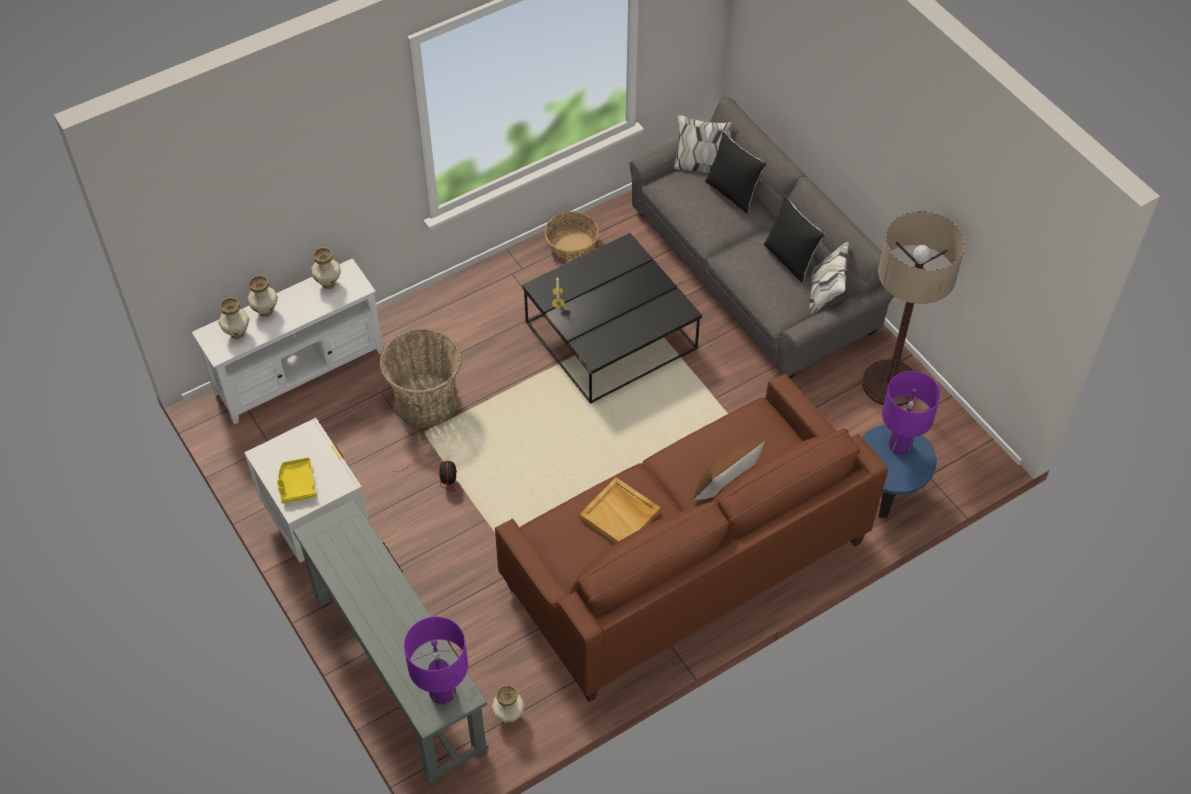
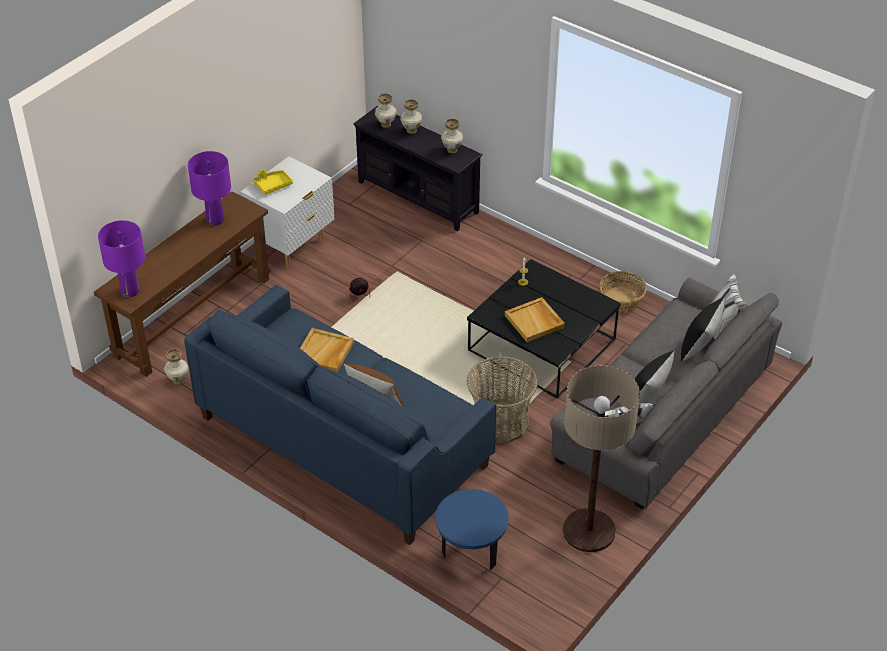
camera: 70 degrees right, 10 degrees down
(299, 372) = (418, 197): white tv stand -> black tv stand
(398, 672) = (193, 317): grey console table -> brown console table
(426, 400) = (425, 264): basket -> basket (500, 422)
(627, 313) = (535, 321): none -> beige tray
(685, 564) = (343, 441): brown sofa -> blue sofa
(899, 446) = (485, 517): purple table lamp -> purple table lamp (215, 220)

